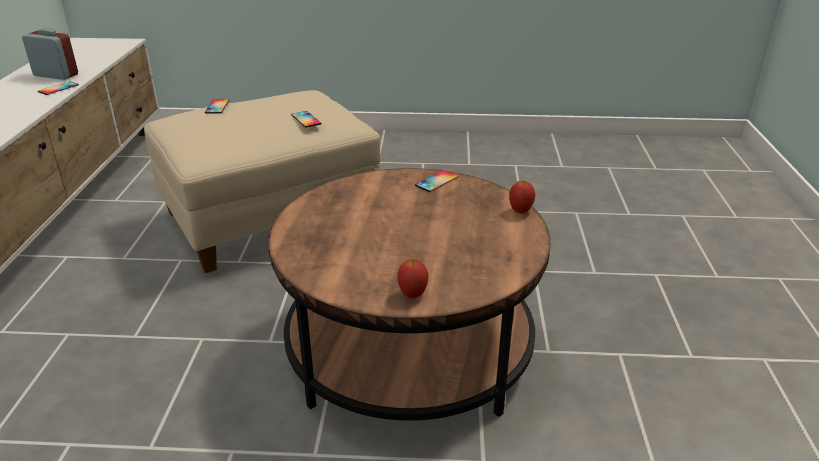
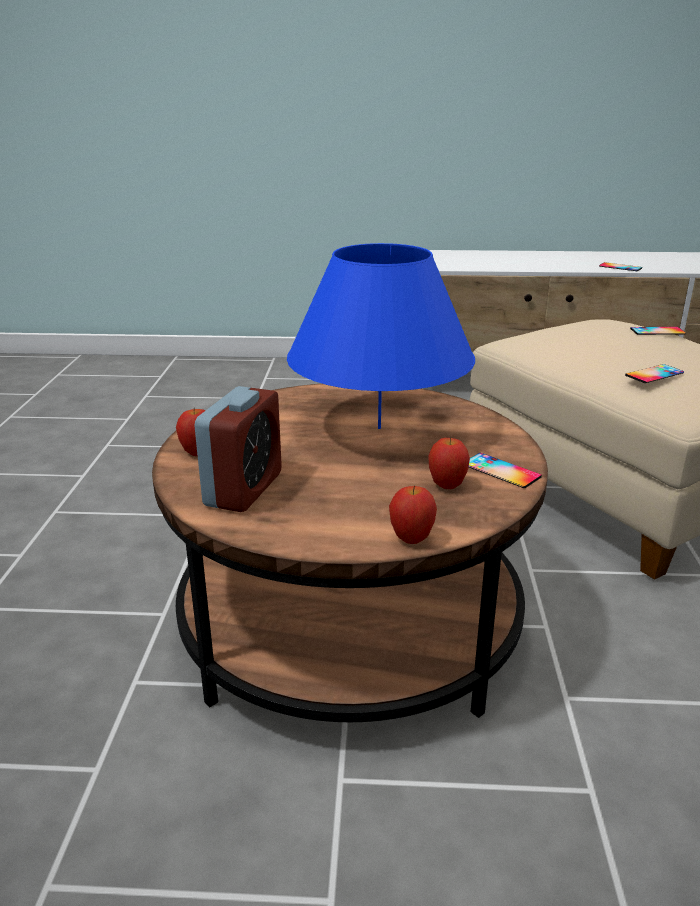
camera: 90 degrees right, 5 degrees down
(56, 75) = (656, 262): alarm clock -> alarm clock (244, 489)
(370, 217) = (379, 428): none -> blue table lamp
(458, 198) = (447, 486): none -> apple

